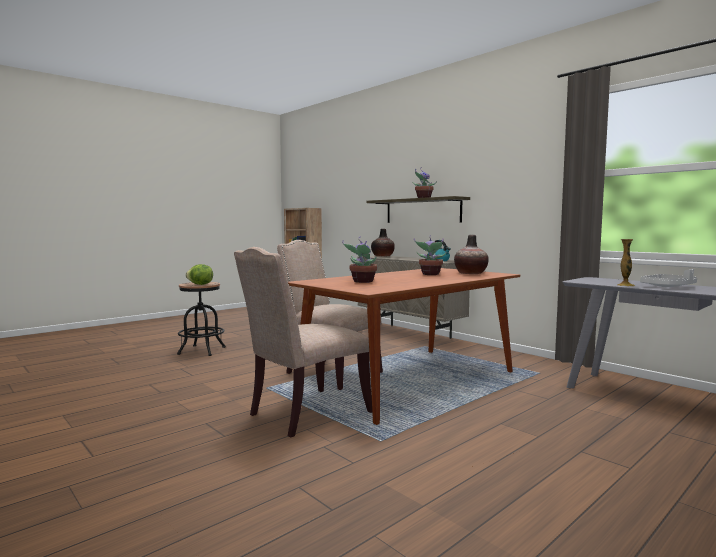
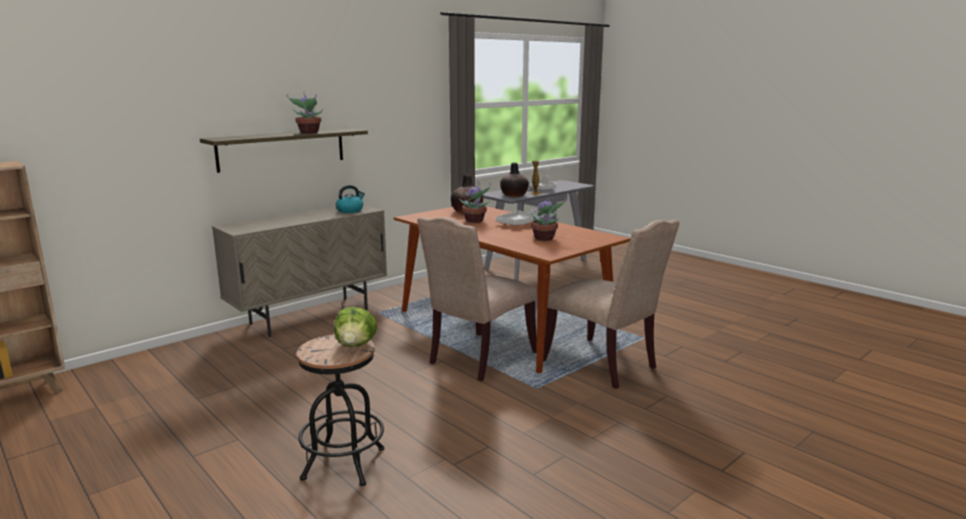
camera: 90 degrees left, 10 degrees up
(382, 256) = (243, 225): vase -> vase (514, 196)
(423, 279) = (519, 224): none -> grey tray

